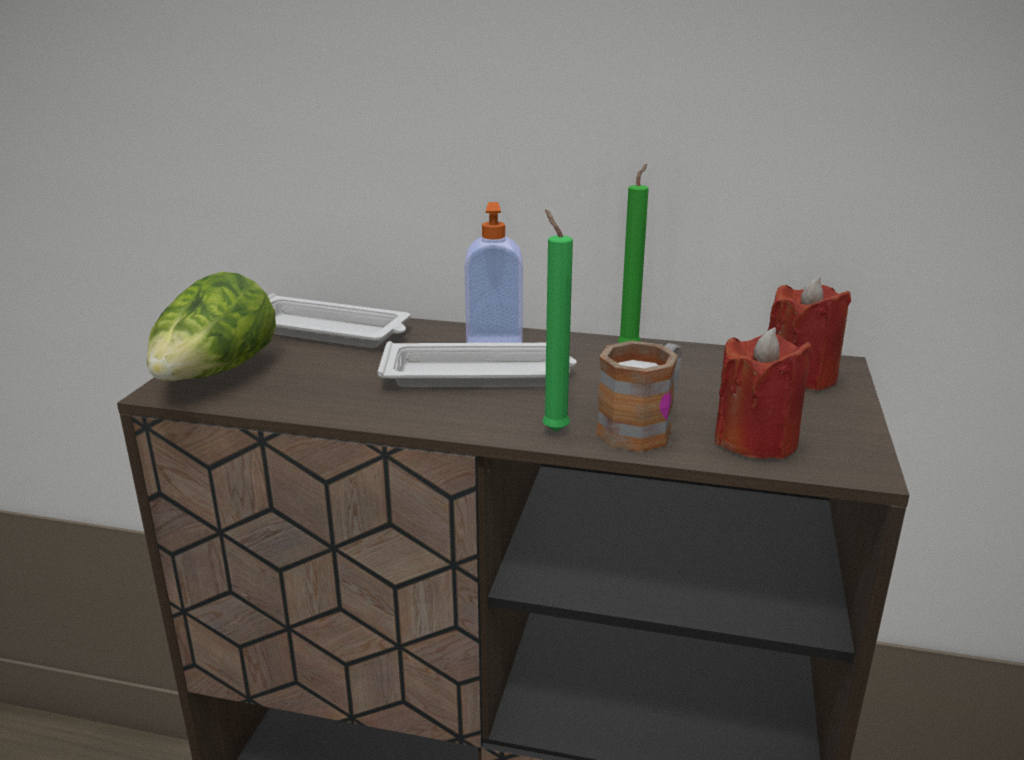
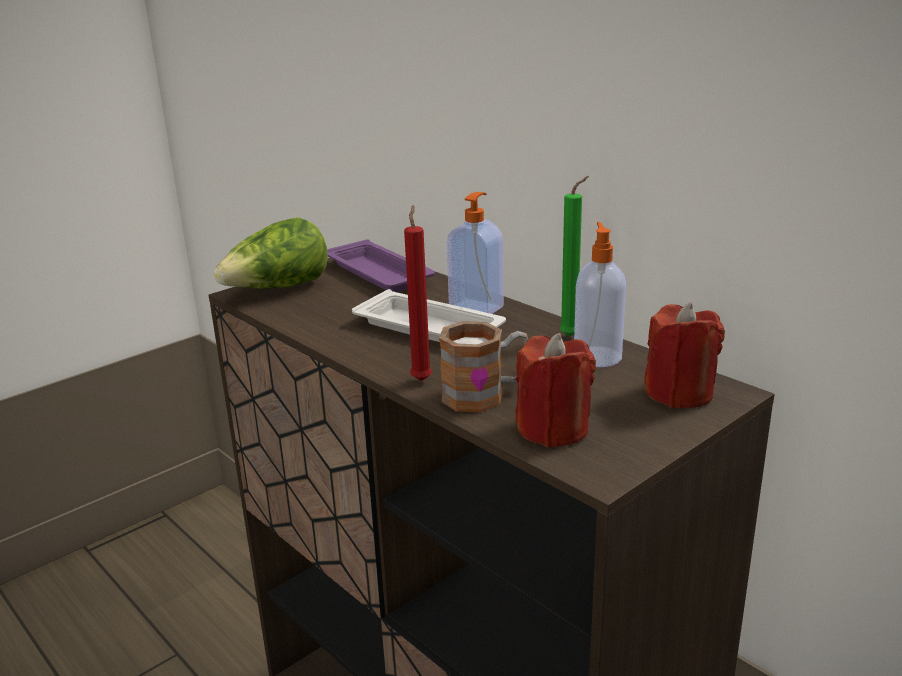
camera: 35 degrees right, 0 degrees up
(327, 331) = (380, 274): white tray -> purple tray
(553, 429) = (422, 379): green candle -> red candle
(682, 362) = (597, 356): none -> soap dispenser

